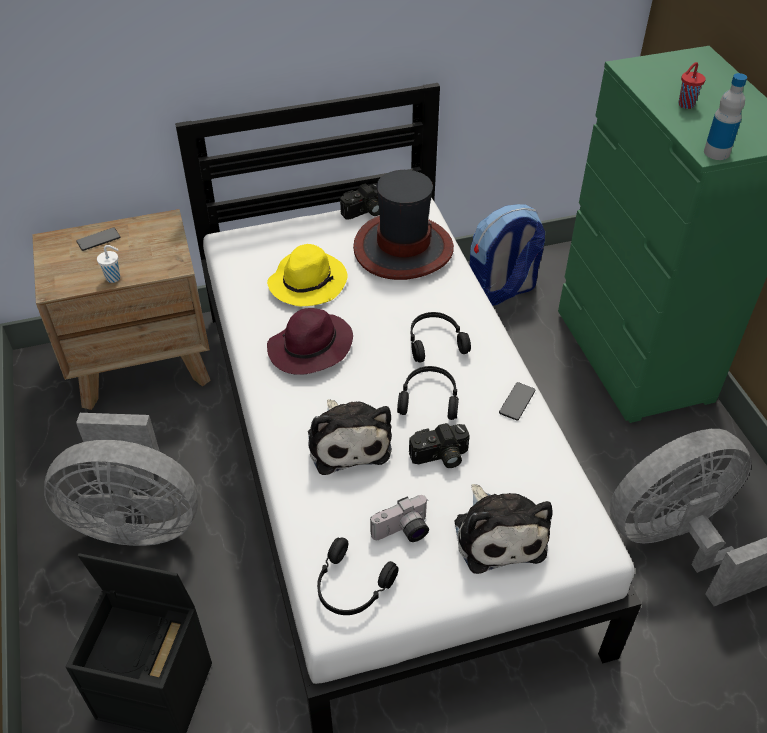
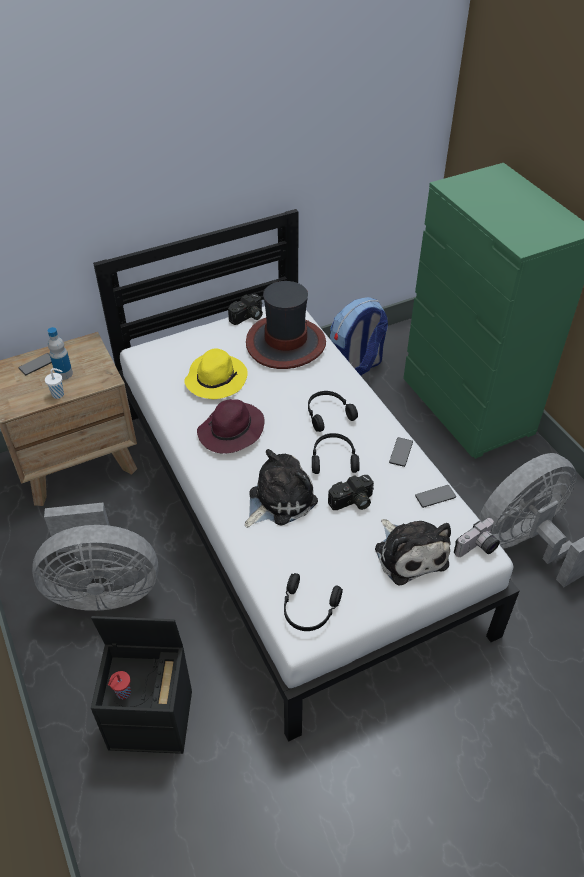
camera: 10 degrees left, 0 degrees up
(348, 441) = (278, 500): plush toy -> plush toy turned 105 degrees counterclockwise
(403, 532) = (337, 563): camera -> camera (477, 548)
(548, 465) = (435, 497): none -> phone
(685, 105) = (497, 211): red cup -> red cup (122, 693)
(716, 152) = (528, 246): bottle -> bottle (64, 374)

